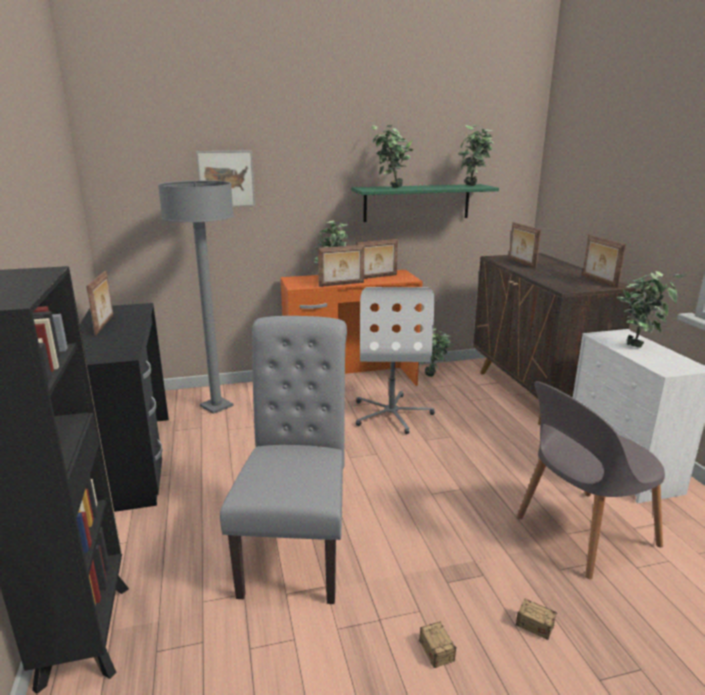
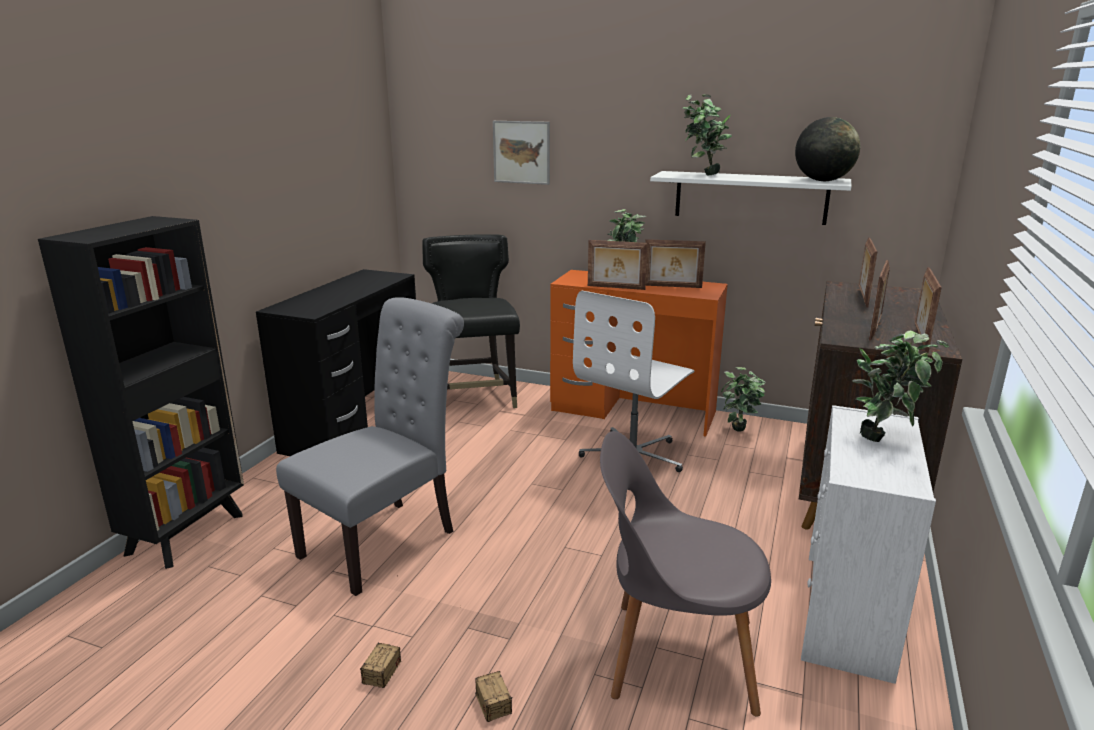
camera: 35 degrees right, 0 degrees up
(105, 325) = (345, 286): picture frame -> picture frame (875, 329)
(216, 406) = (474, 398): grey floor lamp -> black chair
(417, 202) = (750, 197): green shelf -> white shelf
(473, 186) = (823, 181): potted plant -> globe

